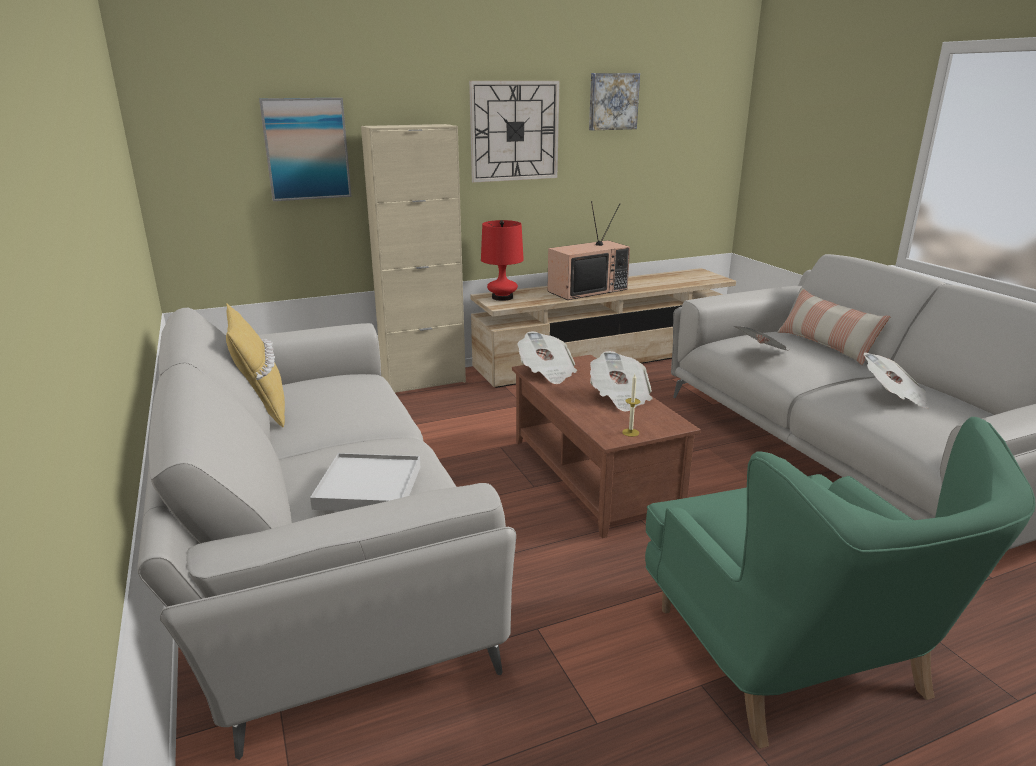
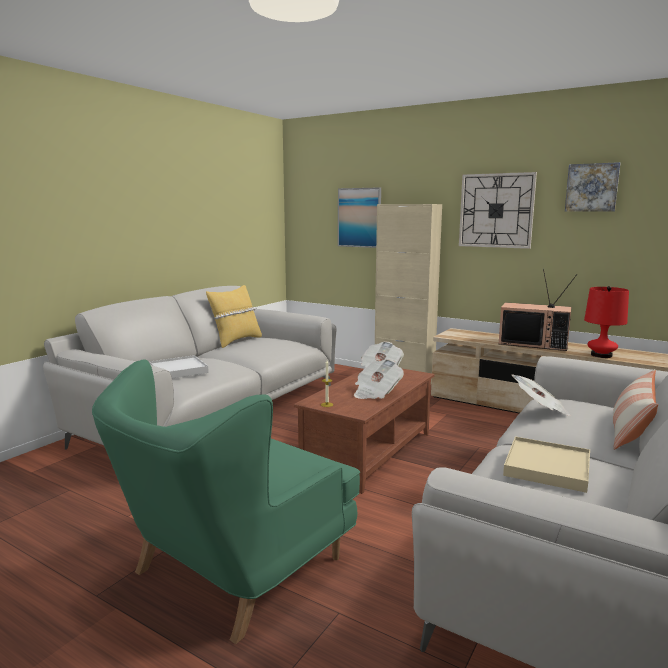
camera: 55 degrees right, 10 degrees down
(502, 297) = (462, 333): red table lamp -> red table lamp (601, 355)
(893, 397) = (547, 467): newspaper -> beige tray

